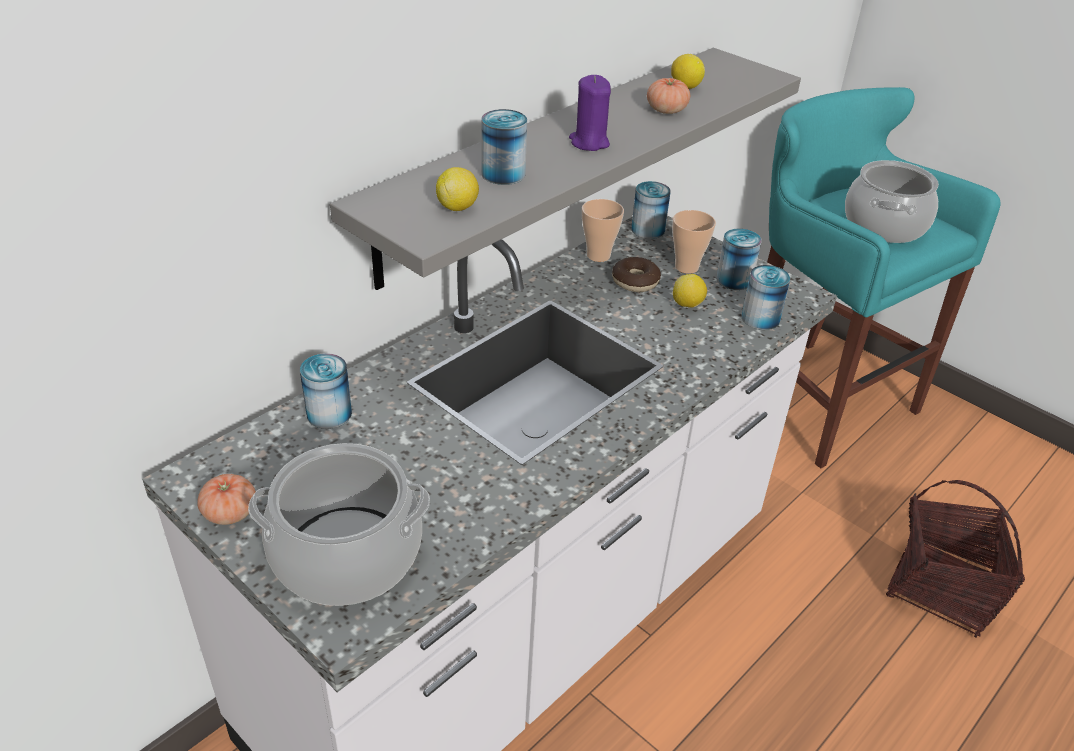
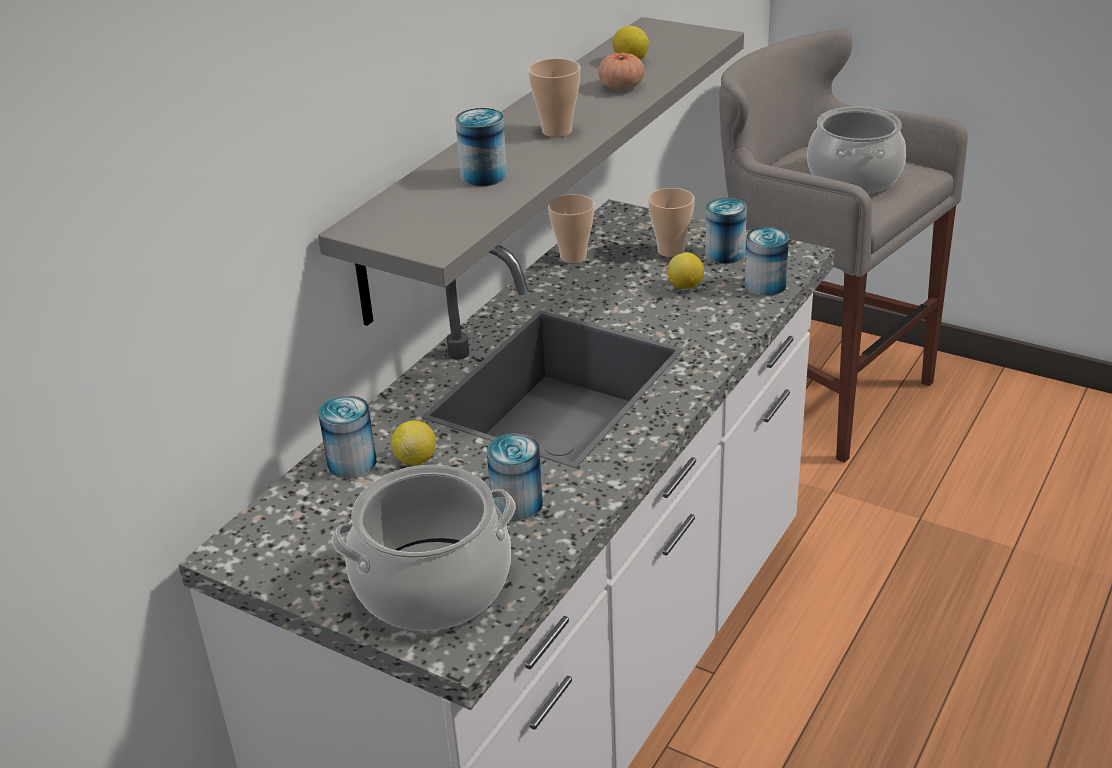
camera: 10 degrees left, 5 degrees down
(230, 512) = (290, 574): tomato -> none
(457, 207) = (453, 214): lemon -> lemon (416, 459)
(589, 142) = (557, 131): purple candle -> cup
(635, 281) = (622, 275): donut -> none
(648, 229) = (615, 222): can -> can (517, 504)
(813, 396) = (814, 390): turquoise stool -> grey stool
(941, 588) = (1006, 555): basket -> none

